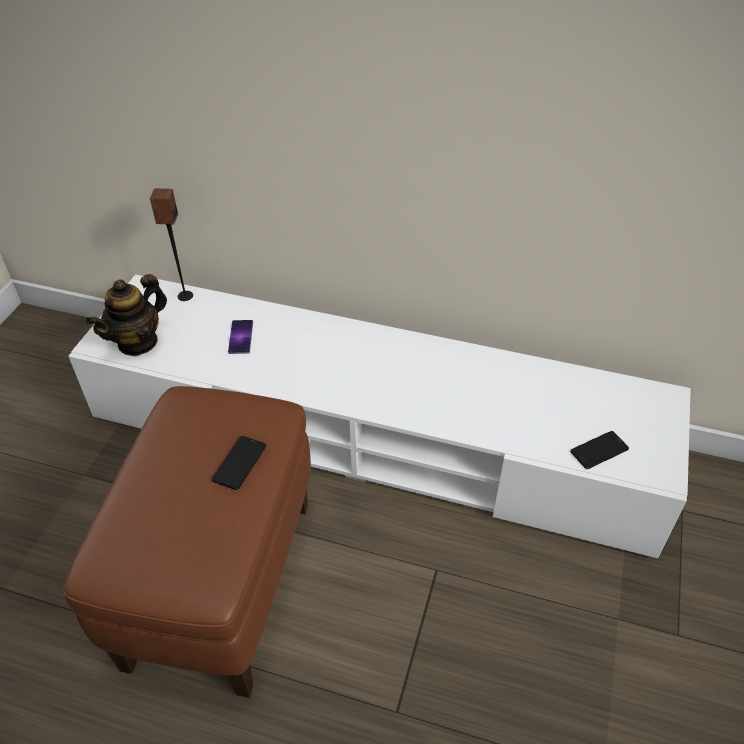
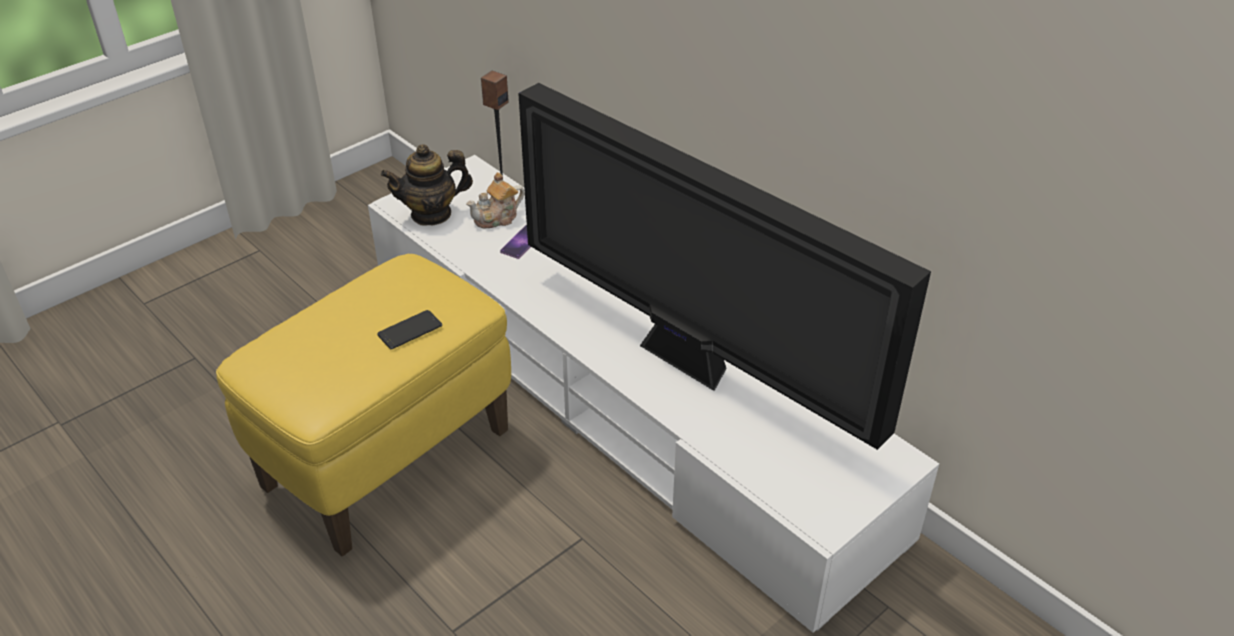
camera: 30 degrees right, 5 degrees down
(201, 324) = (497, 218): none -> teapot
(222, 581) = (388, 458): brown ottoman -> yellow ottoman
(460, 387) = (690, 364): none -> television
(599, 450) = (778, 476): phone -> none

